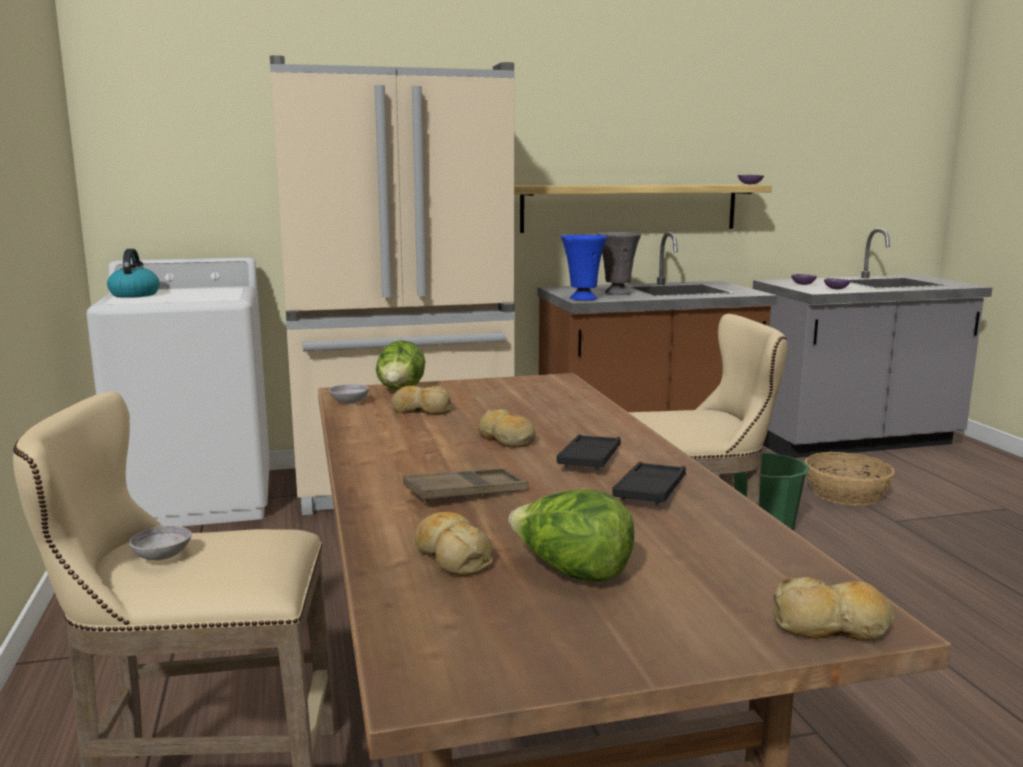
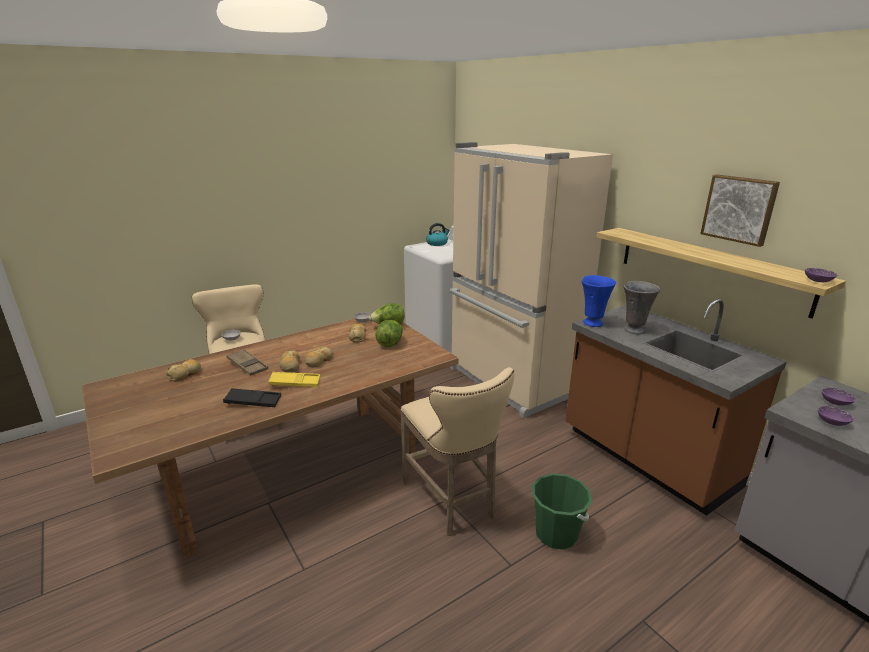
camera: 70 degrees right, 10 degrees up
(571, 573) = (168, 396): lettuce -> lettuce (390, 343)
(589, 459) = (295, 383): black tray -> yellow tray
(649, 133) = (739, 209): none -> picture
(832, 626) = (113, 449): bread -> bread (290, 366)
(846, 494) = (682, 584): basket -> none

